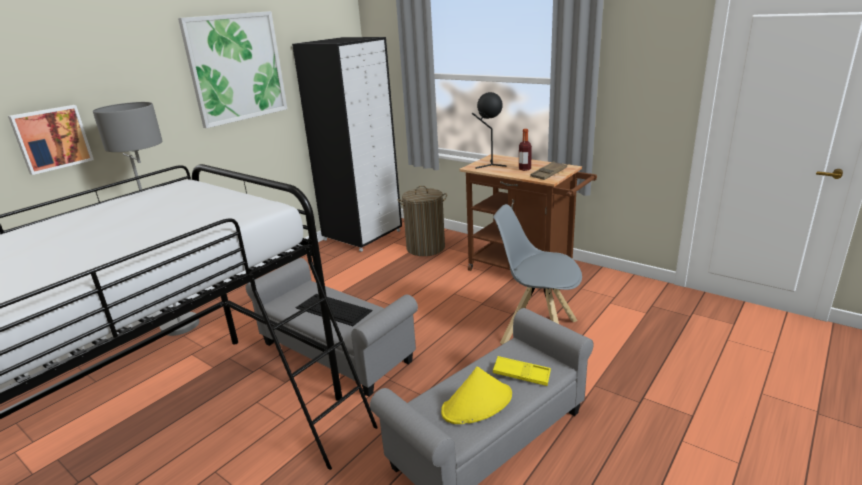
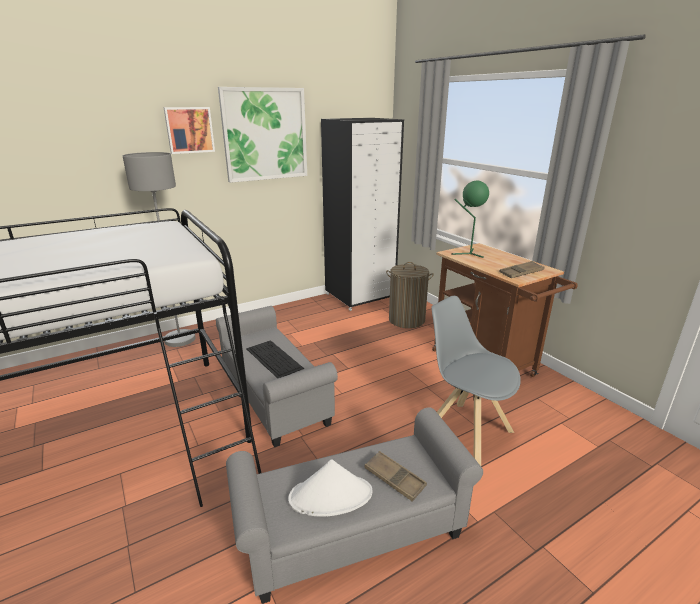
camera: 20 degrees right, 0 degrees up
(51, 138) = (100, 174): picture -> picture (189, 130)
(477, 403) = (331, 496): yellow hat -> white hat
(489, 165) = (467, 254): black table lamp -> green table lamp
(521, 374) = (394, 479): yellow tray -> brown tray
(524, 169) = (500, 263): bottle -> none

